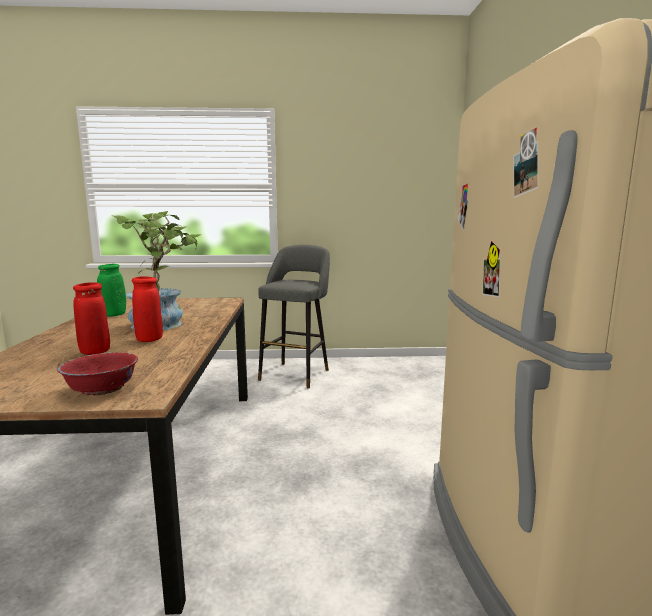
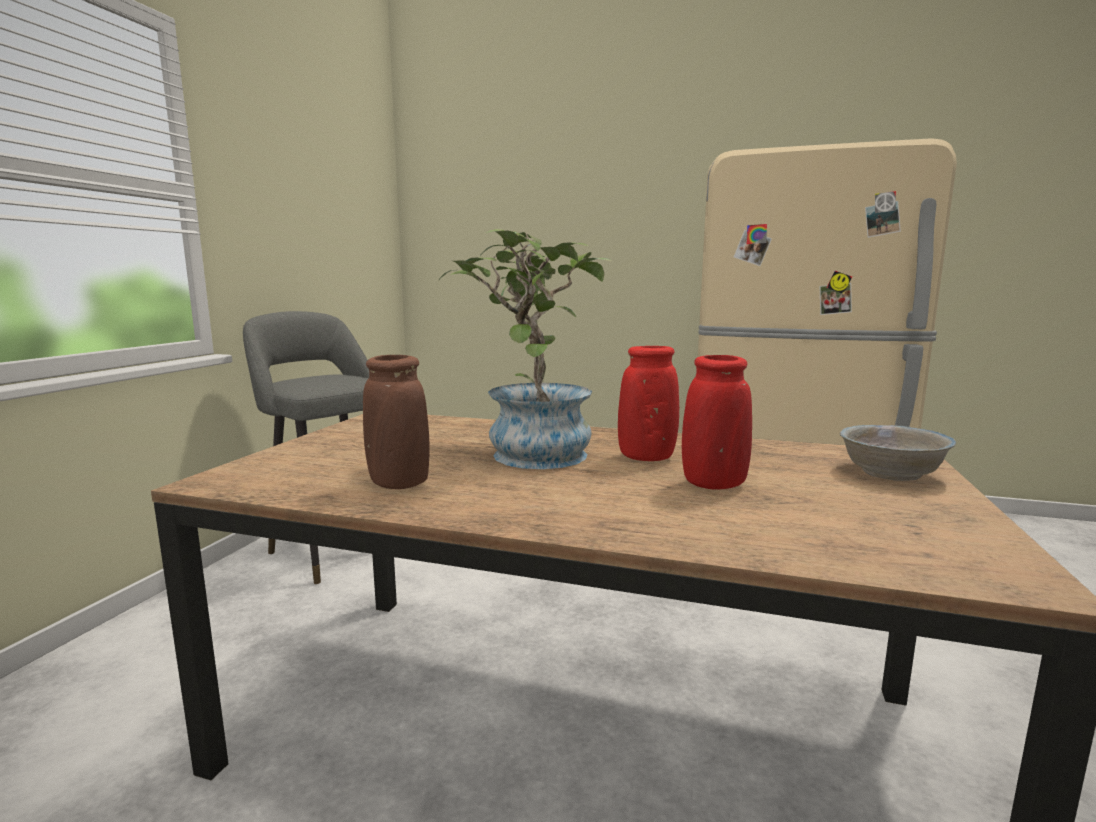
camera: 70 degrees left, 0 degrees up
(102, 389) = (891, 473): red bowl -> white bowl
(113, 315) = (399, 484): green vase -> brown vase

